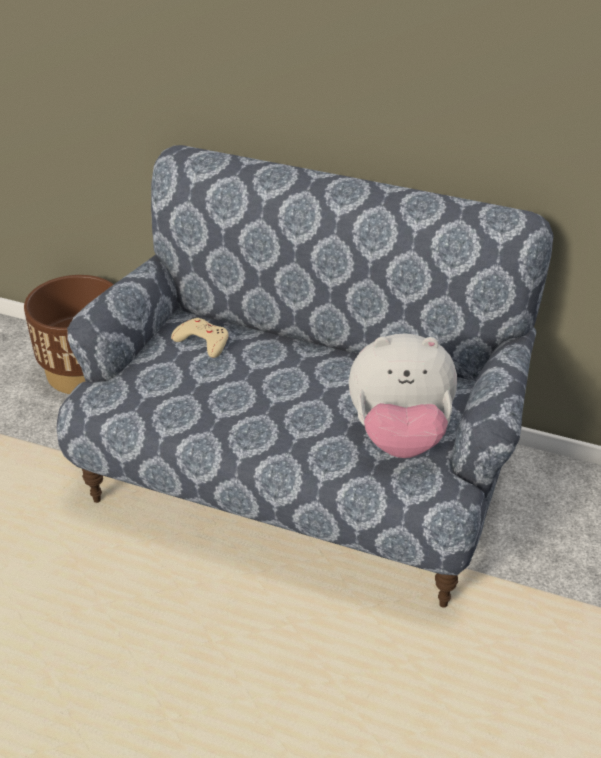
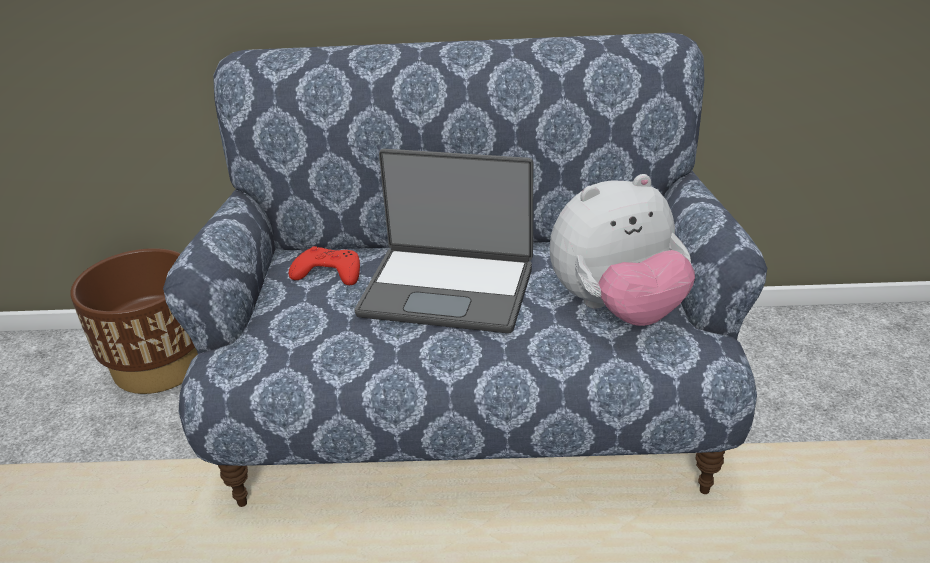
camera: 20 degrees left, 5 degrees down
(203, 341) = (328, 272): beige game controller -> red game controller
(282, 382) = (448, 289): none -> laptop

